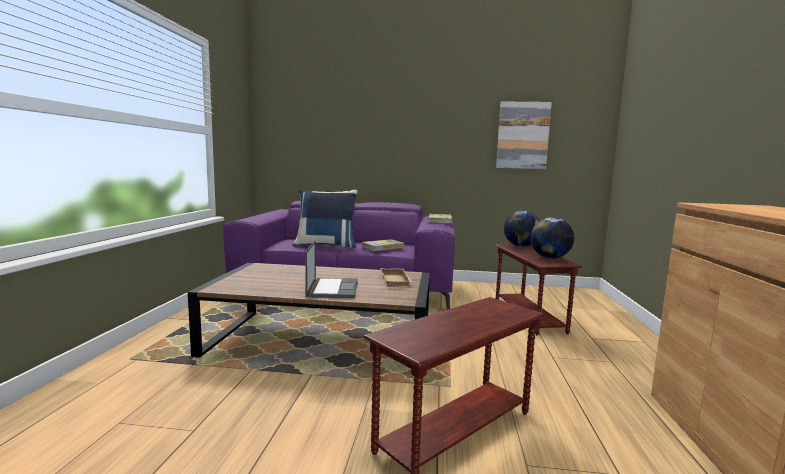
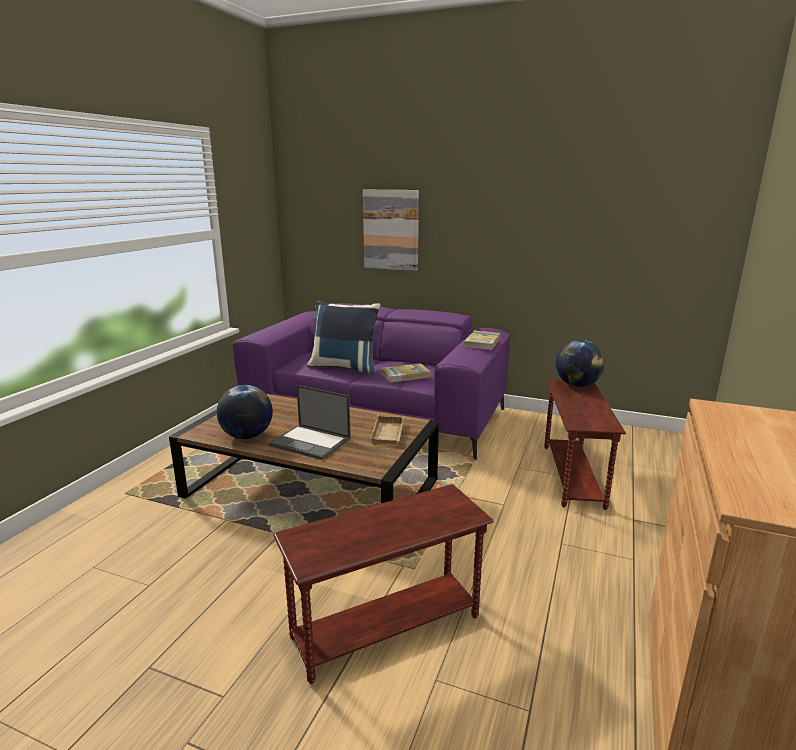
camera: 15 degrees right, 10 degrees up
(333, 288) = (311, 442): laptop -> laptop turned 105 degrees clockwise
(522, 135) = (609, 227): picture -> picture (391, 230)
(550, 258) = (595, 413): globe -> globe (247, 436)

